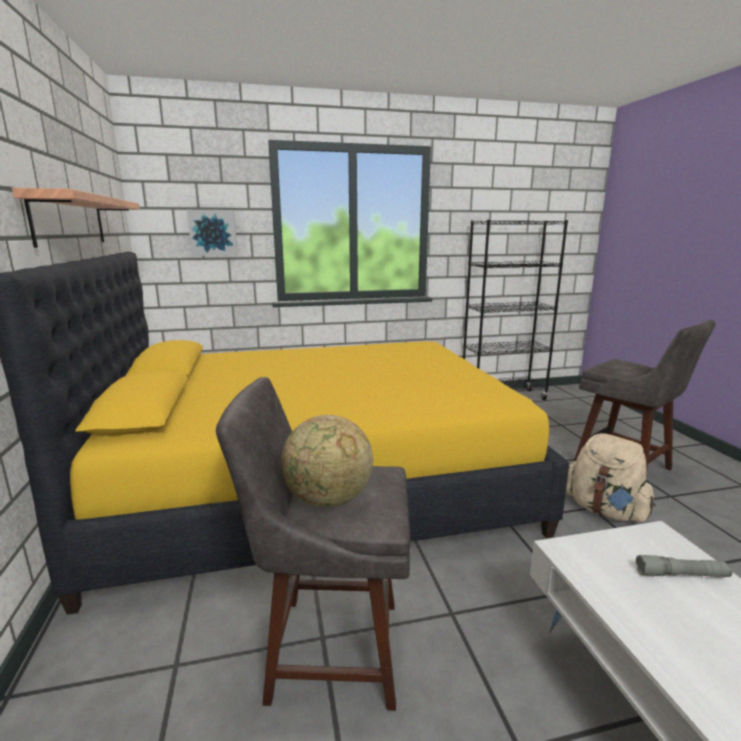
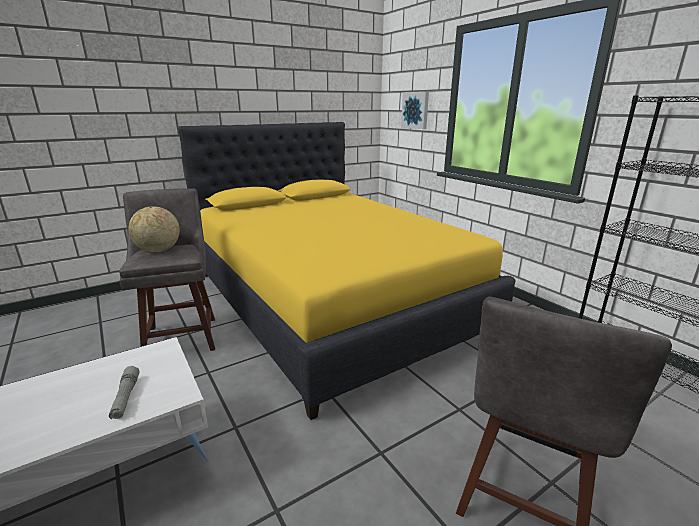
camera: 70 degrees right, 5 degrees up
(70, 221) = (285, 103): shelf -> none
(604, 510) = (381, 464): beige backpack -> none

